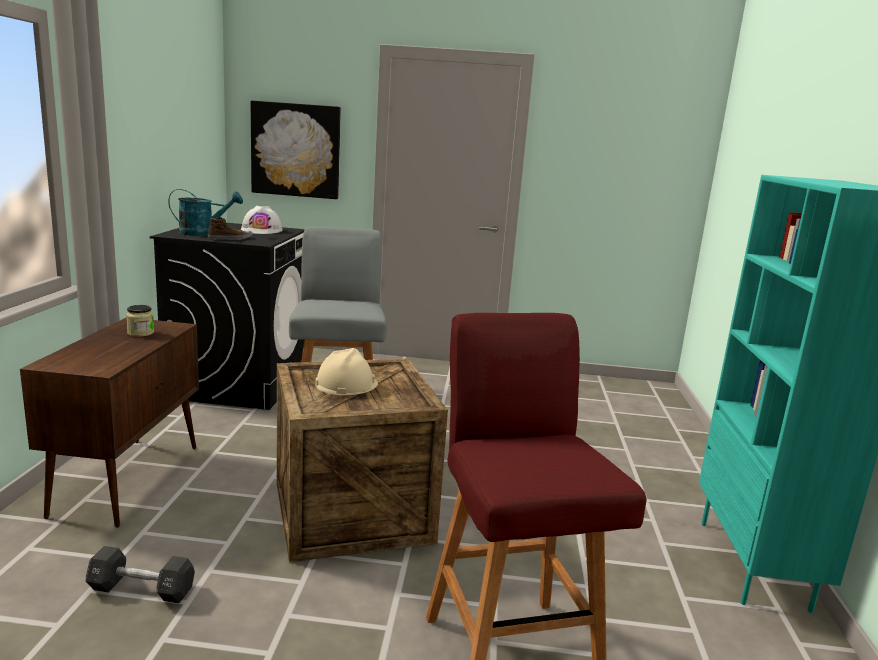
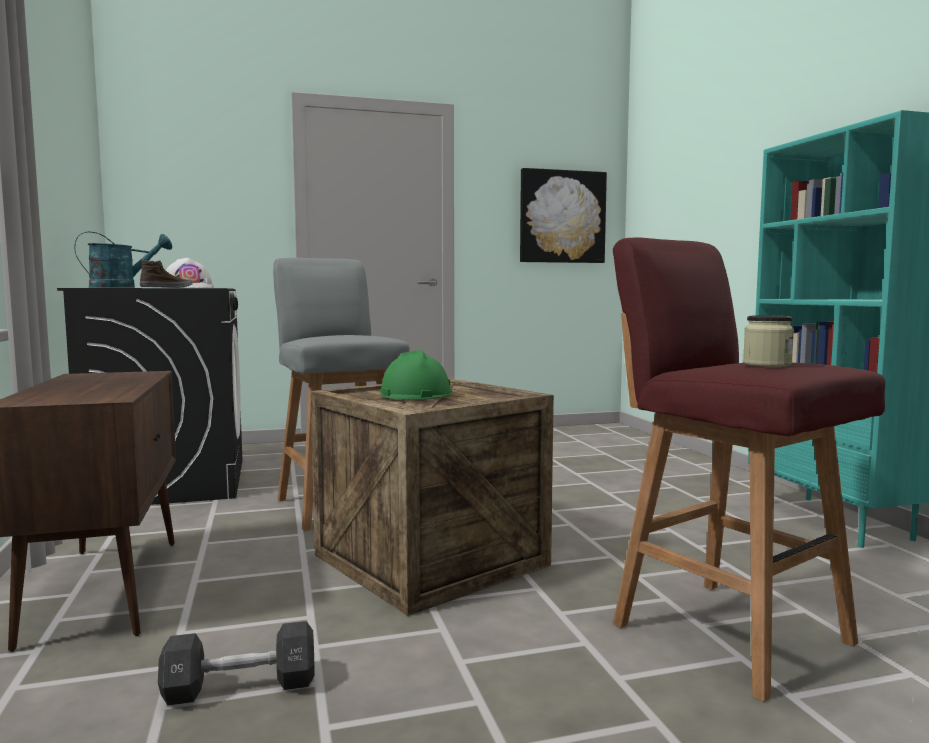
camera: 20 degrees left, 10 degrees down
(140, 333) = (109, 378): jar -> jar (767, 364)
(296, 150) = (198, 210): picture -> picture (562, 217)
(346, 384) = (416, 394): beige hard hat -> green hard hat

